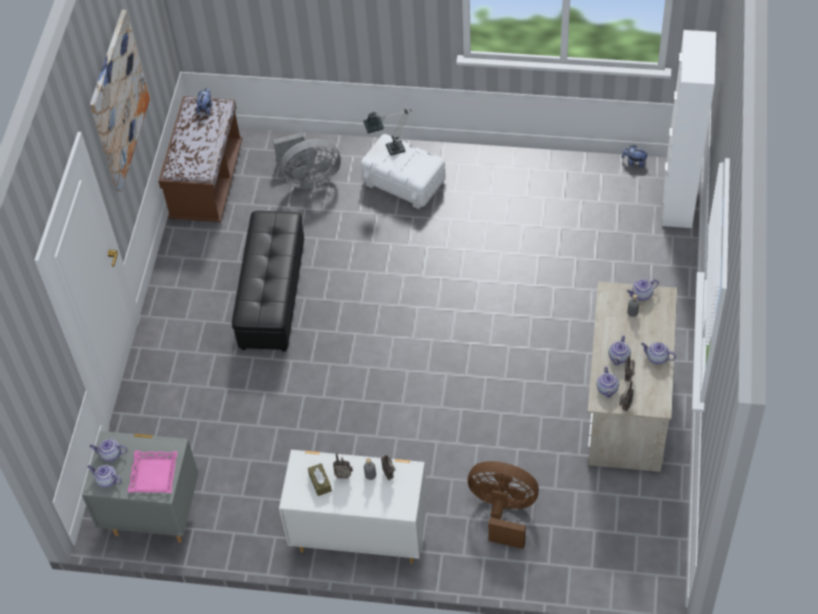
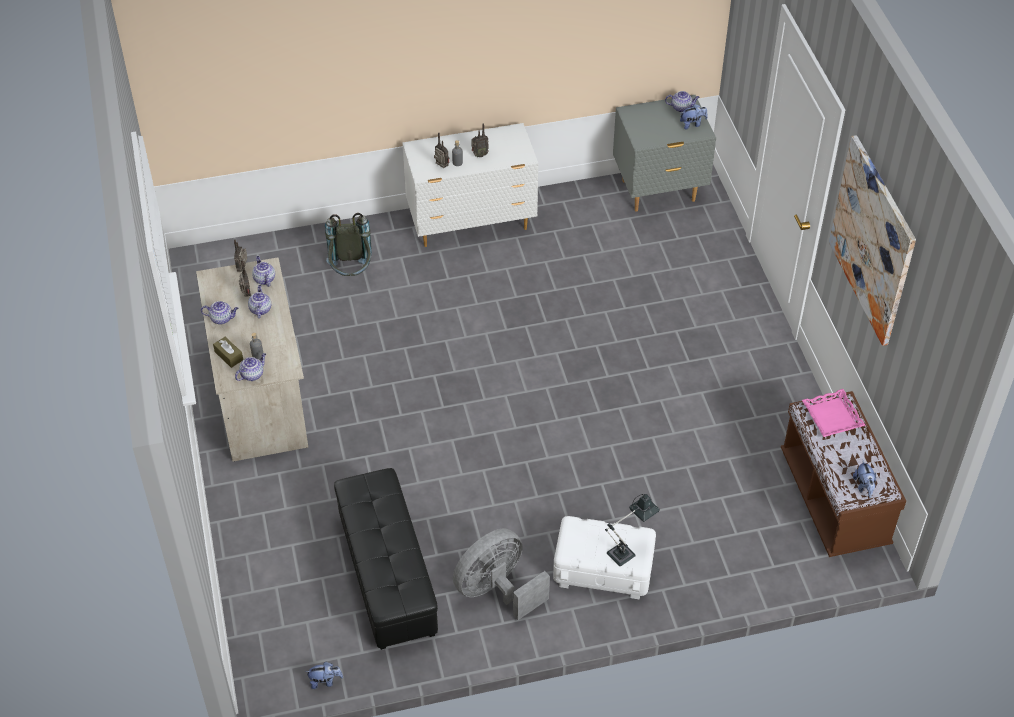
camera: 155 degrees right, 5 degrees down
(110, 455) = (692, 124): teapot -> plush toy
(154, 474) = (644, 121): pink tray -> pink tray (831, 416)
(272, 295) = (676, 397): black ottoman -> black ottoman (388, 574)
(309, 178) = (719, 539): grey fan -> grey fan (497, 590)
(320, 482) = (498, 147): brown tissue box -> brown tissue box (229, 356)
(503, 511) = (351, 273): brown fan -> grey backpack
(678, 201) = (256, 640): white cabinet -> none

